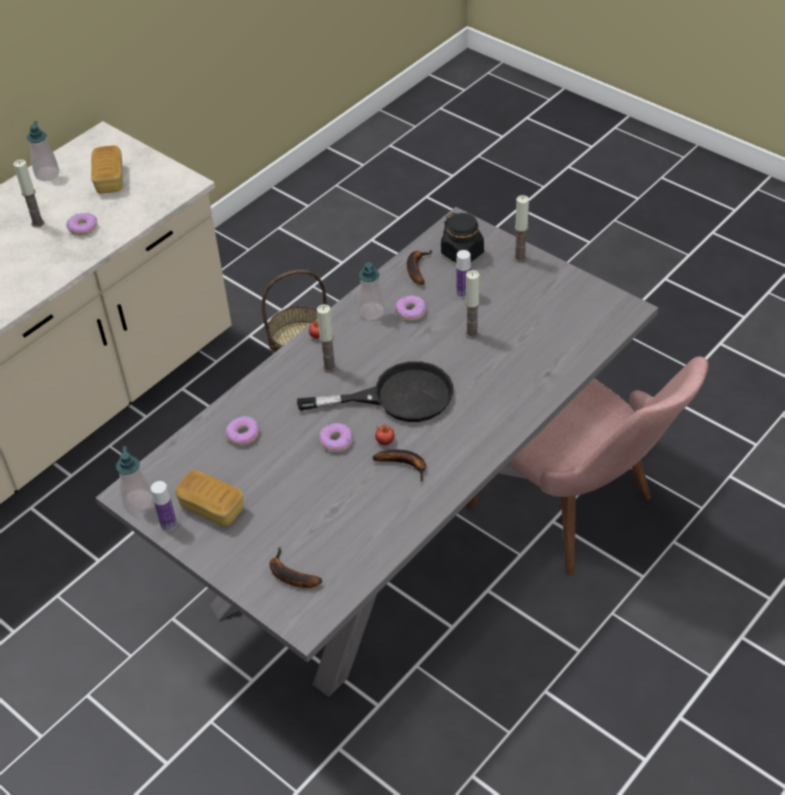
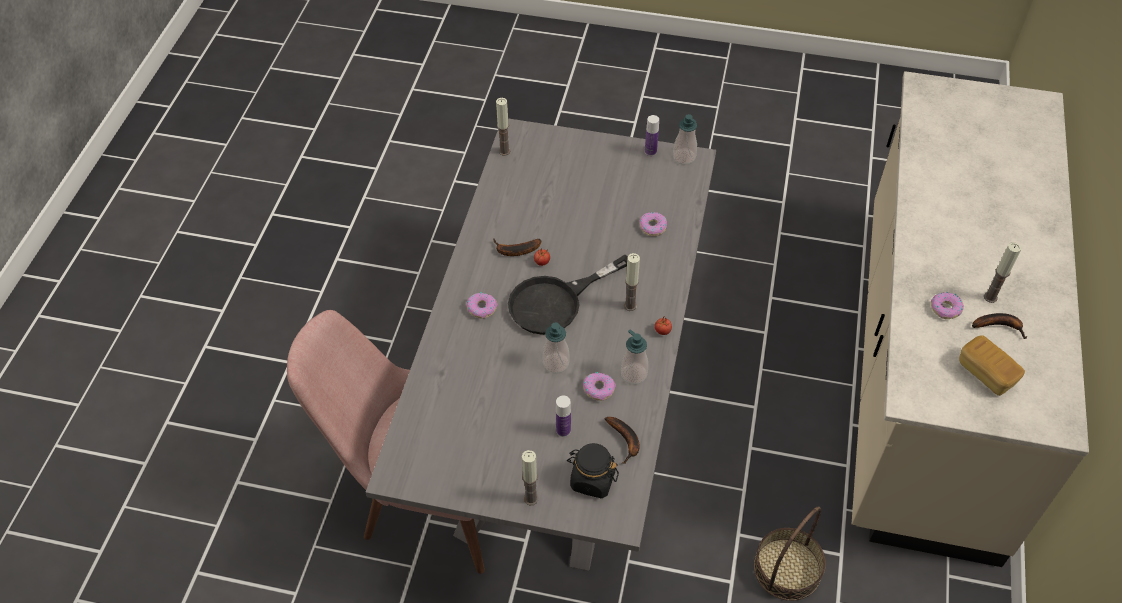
camera: 150 degrees right, 5 degrees up
(47, 174) = (1051, 354): soap dispenser -> soap dispenser (556, 363)
(212, 508) = (630, 171): bread -> none
(289, 575) = (545, 152): banana -> banana (1000, 326)
(336, 441) = (579, 248): donut -> donut (482, 308)
(472, 333) = (529, 387): candle -> candle (504, 151)

